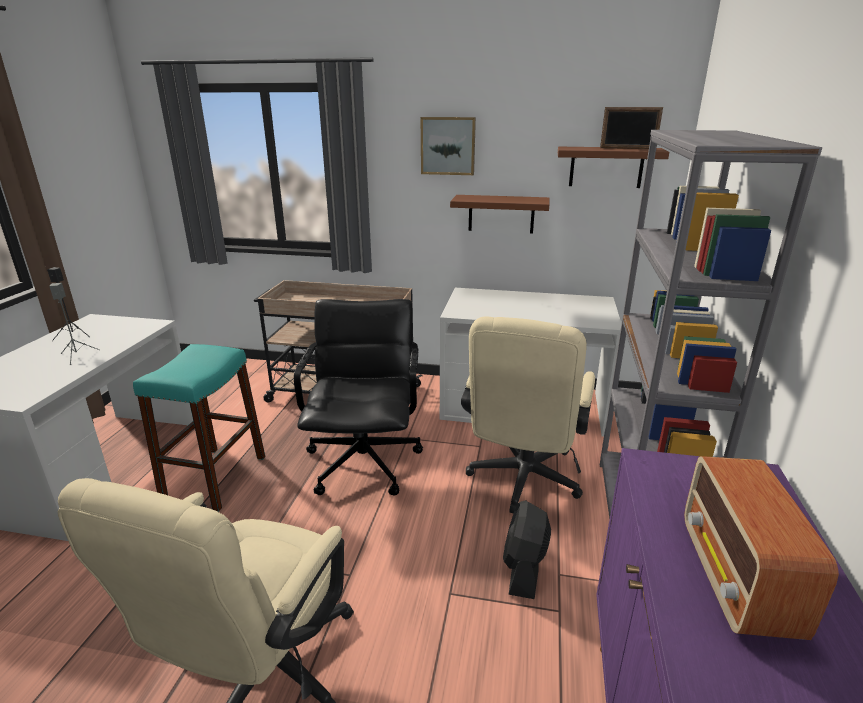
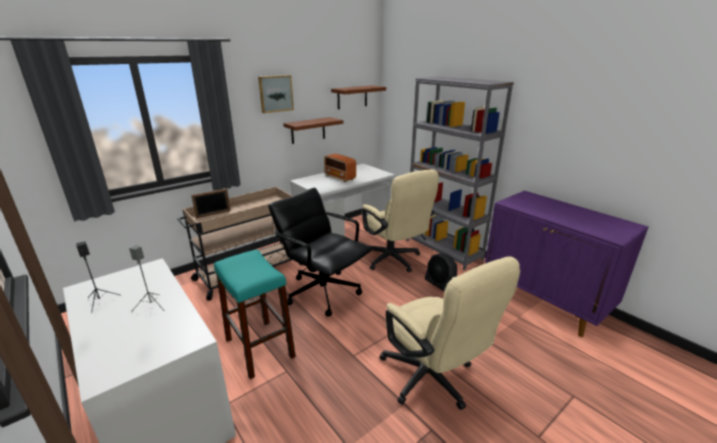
camera: 50 degrees left, 0 degrees up
(627, 148) = (365, 87): picture frame -> picture frame (213, 214)
(736, 580) = (568, 215): radio -> radio (340, 177)

